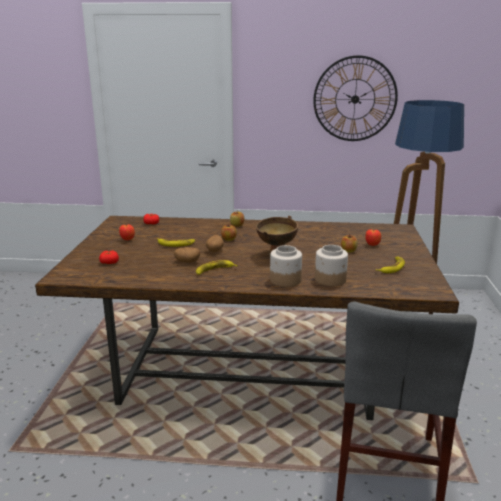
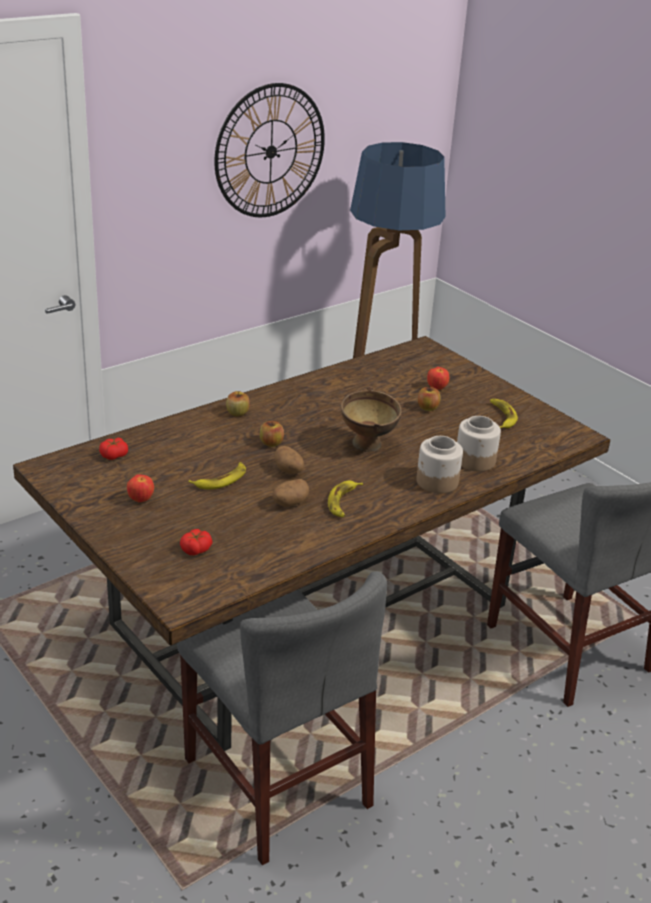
camera: 45 degrees left, 10 degrees up
(116, 433) = (276, 782): none -> grey chair

